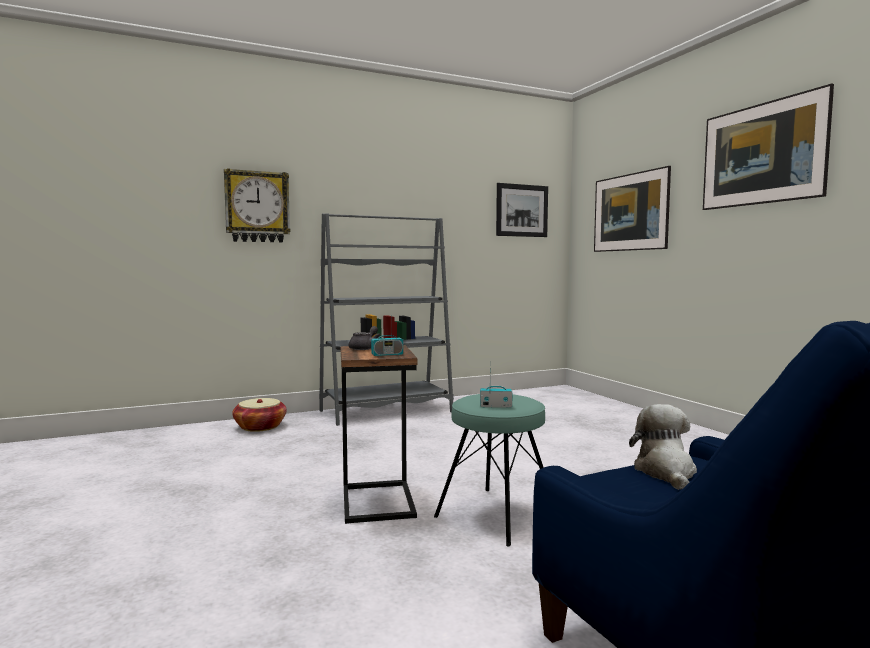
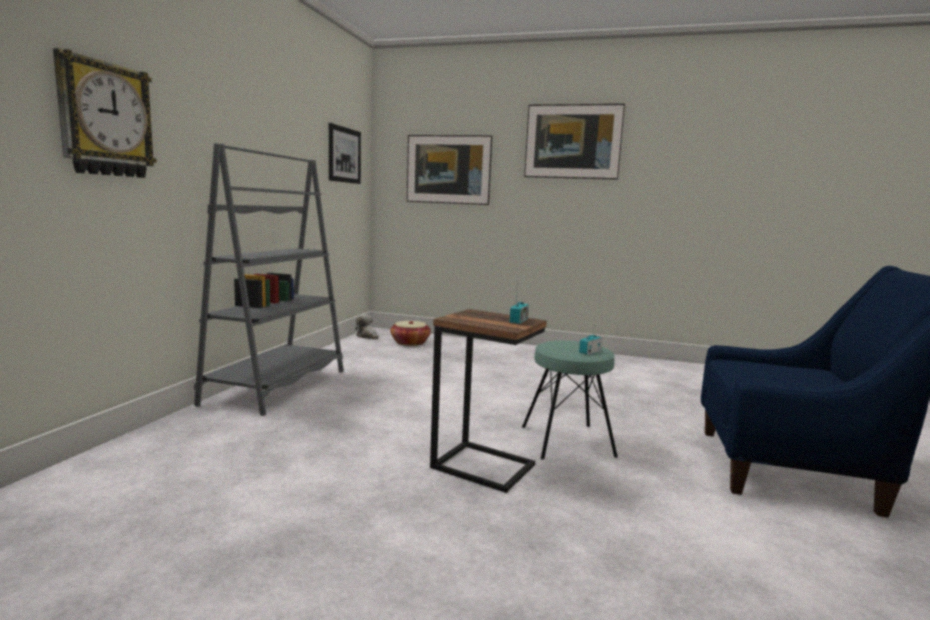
camera: 50 degrees left, 5 degrees up
(260, 427) = (166, 446): basket -> basket (410, 342)
(365, 348) = (467, 317): grey teapot -> none
(666, 472) = (747, 371): plush toy -> plush toy (367, 336)

